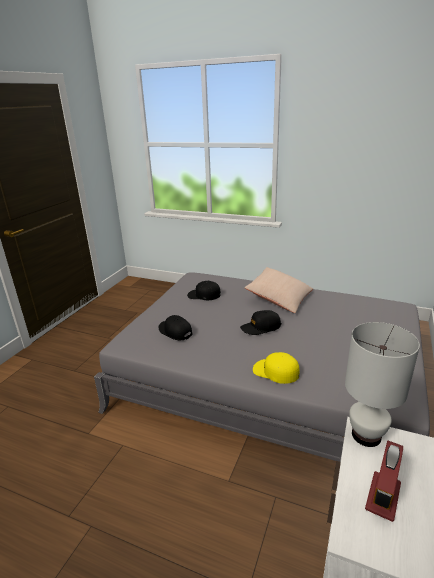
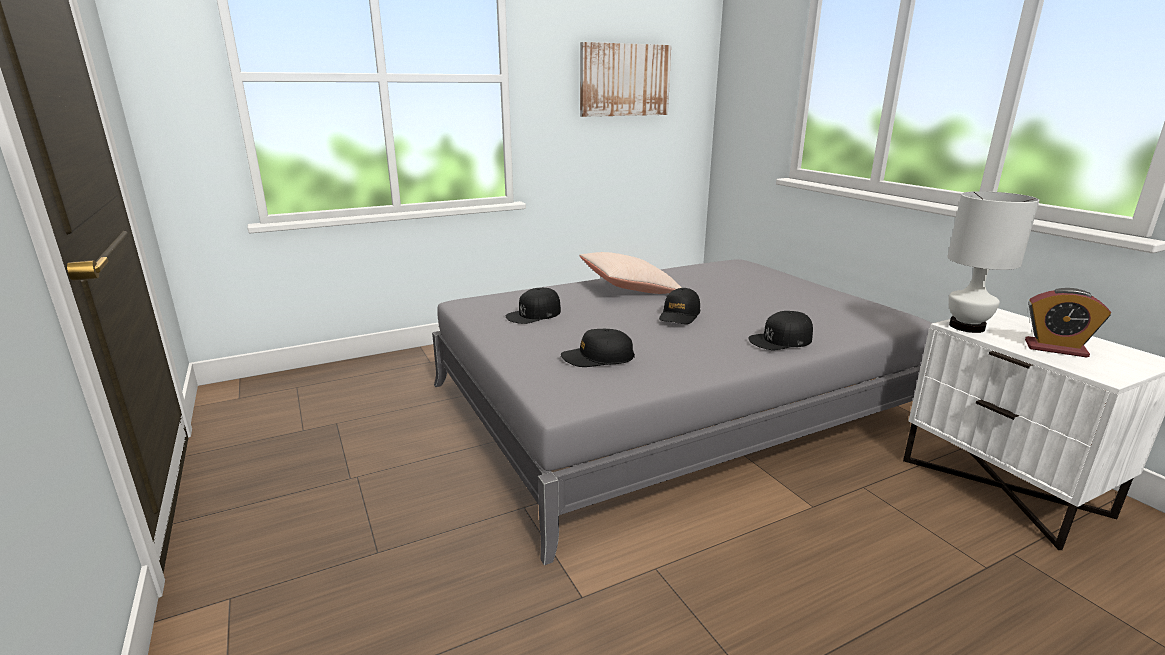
camera: 50 degrees left, 5 degrees down
(275, 371) = (780, 340): yellow cap -> black cap
(369, 147) = (624, 80): none -> picture
(383, 496) = (1055, 348): alarm clock -> alarm clock turned 45 degrees counterclockwise

